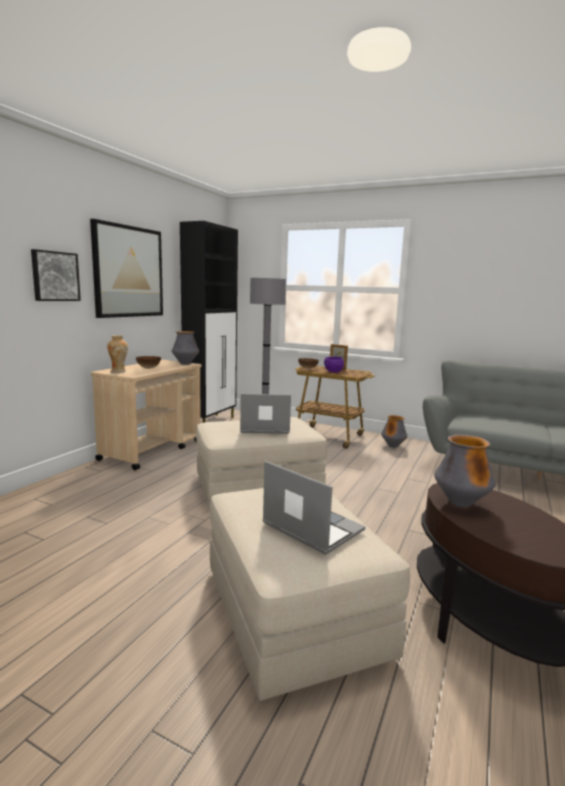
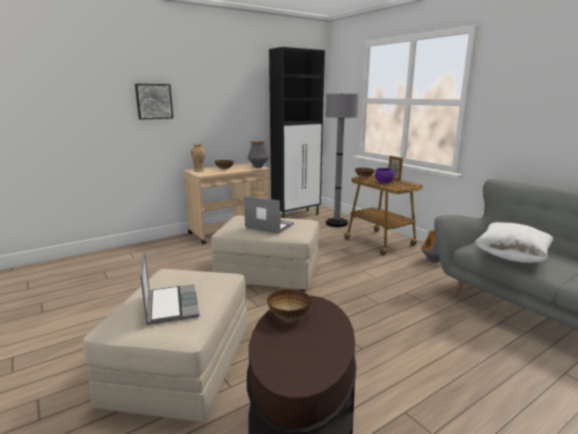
camera: 30 degrees right, 5 degrees up
(128, 272) = (218, 94): picture -> none
(460, 503) = (289, 316): vase -> bowl
(496, 426) = (511, 257): none -> white pillow

